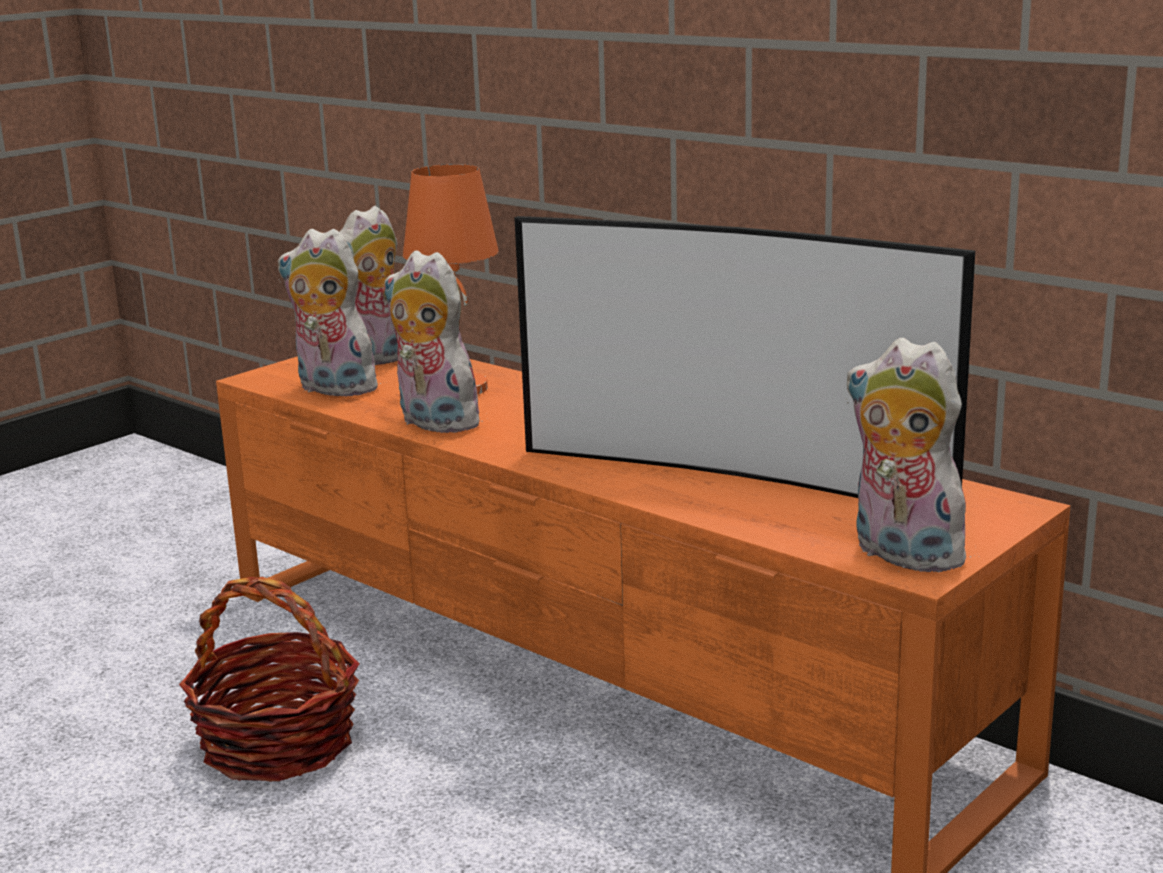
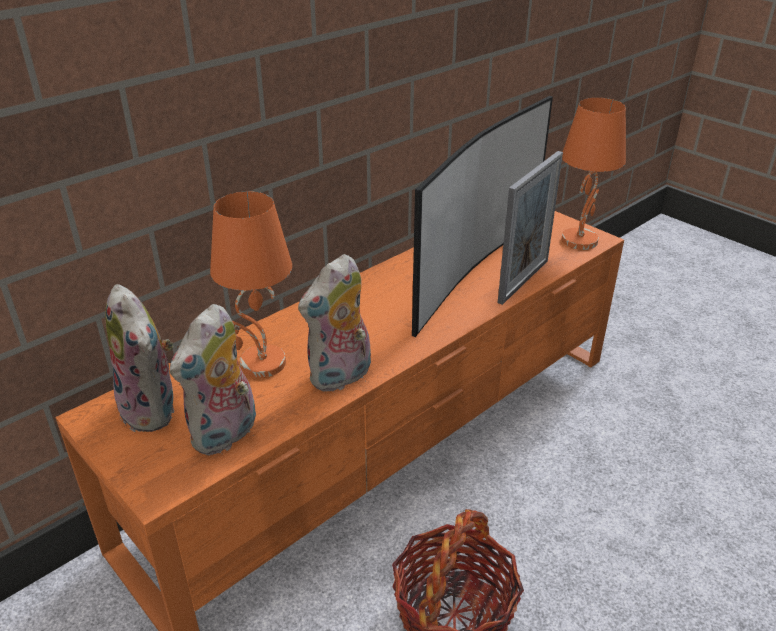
camera: 85 degrees left, 15 degrees up
(710, 511) = (523, 281): none -> picture frame
(900, 555) = (579, 240): plush toy -> orange table lamp

